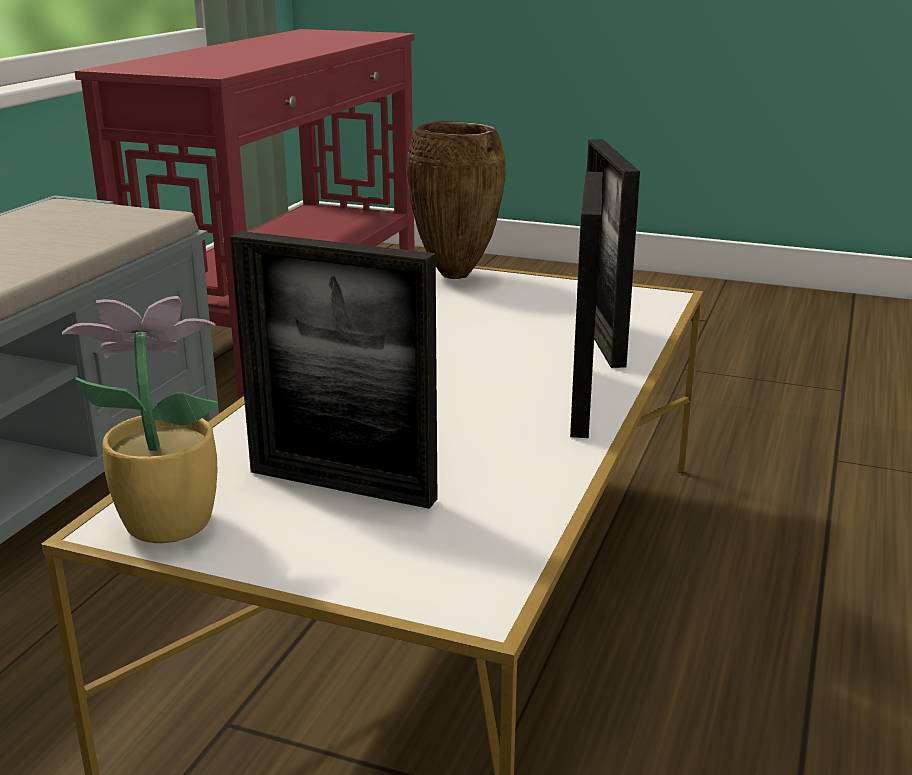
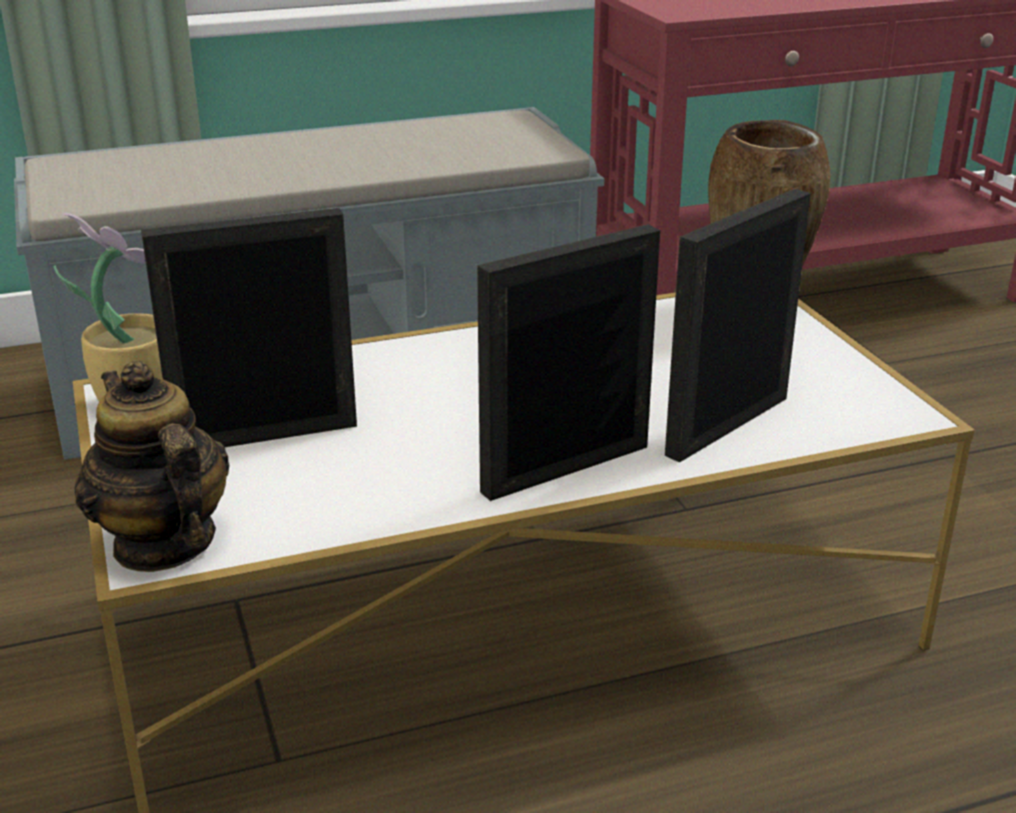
camera: 50 degrees right, 5 degrees up
(341, 485) = (265, 436): picture frame -> picture frame turned 90 degrees clockwise
(460, 589) = (163, 544): none -> teapot

